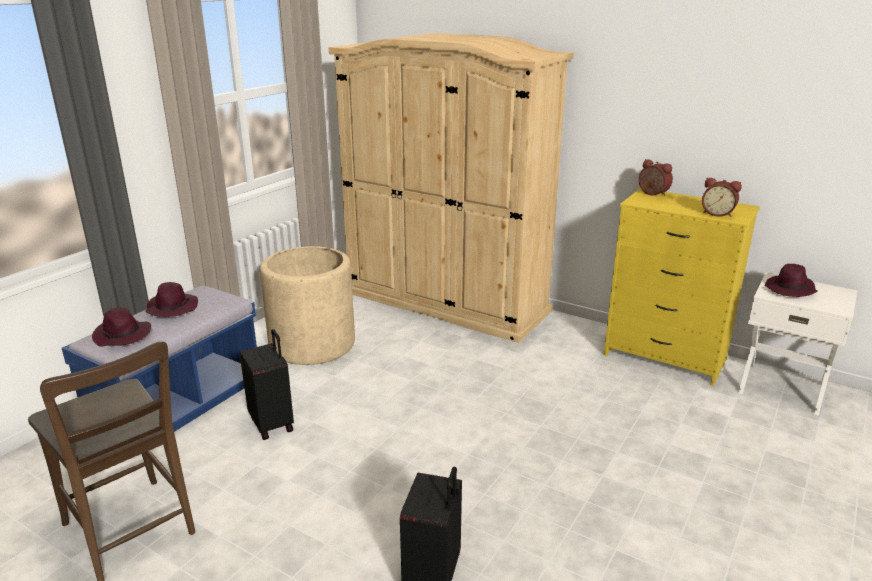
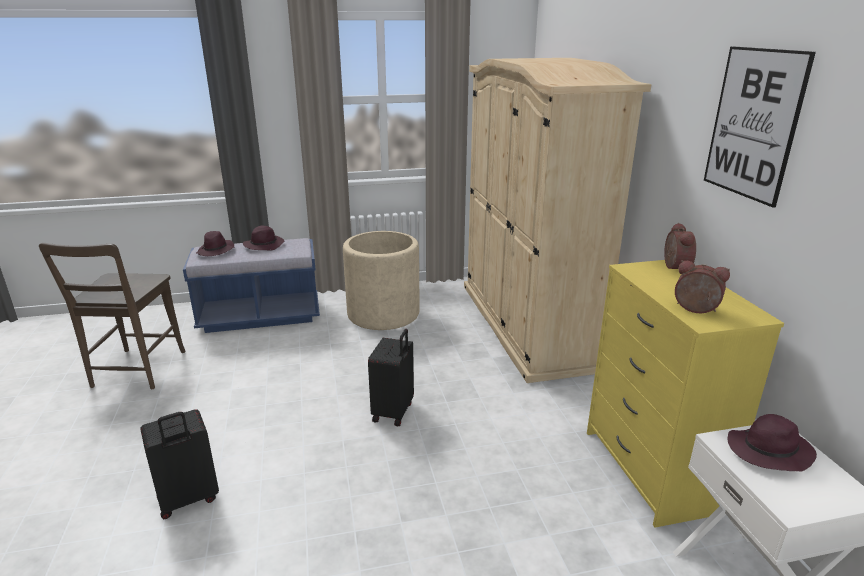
camera: 45 degrees right, 0 degrees up
(273, 423) = (280, 352): black suitcase -> black suitcase (394, 412)
(699, 75) = (753, 124): none -> picture
(717, 213) = (695, 310): alarm clock -> alarm clock turned 135 degrees clockwise

